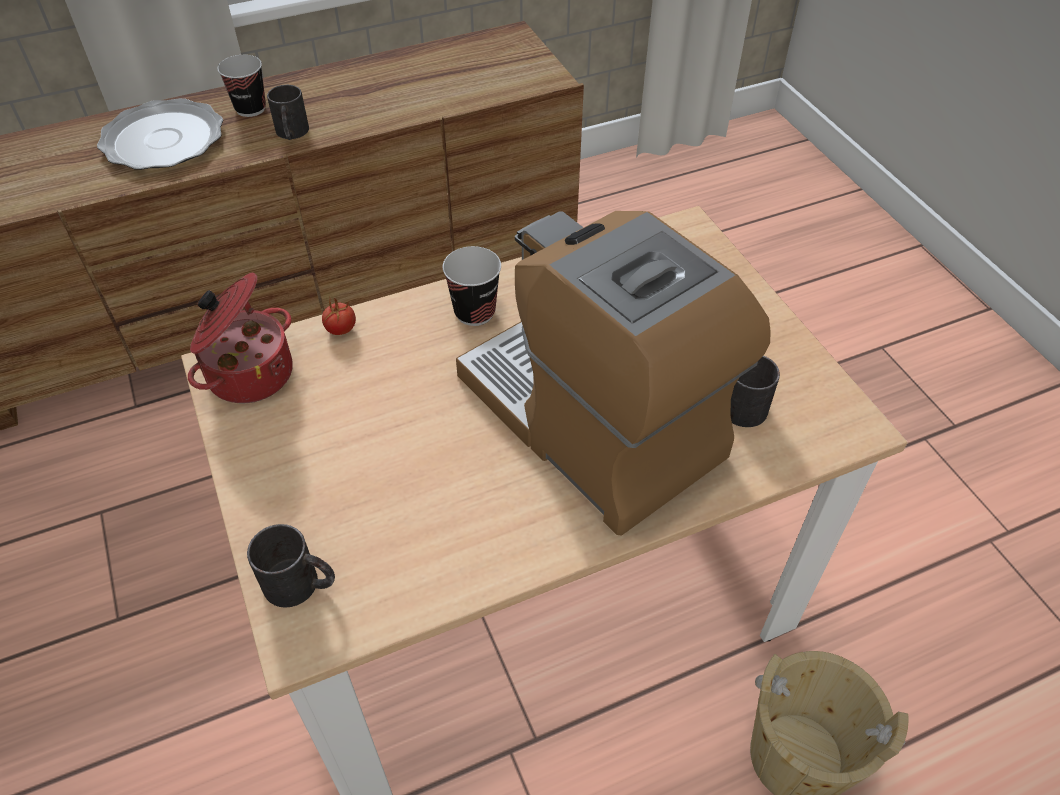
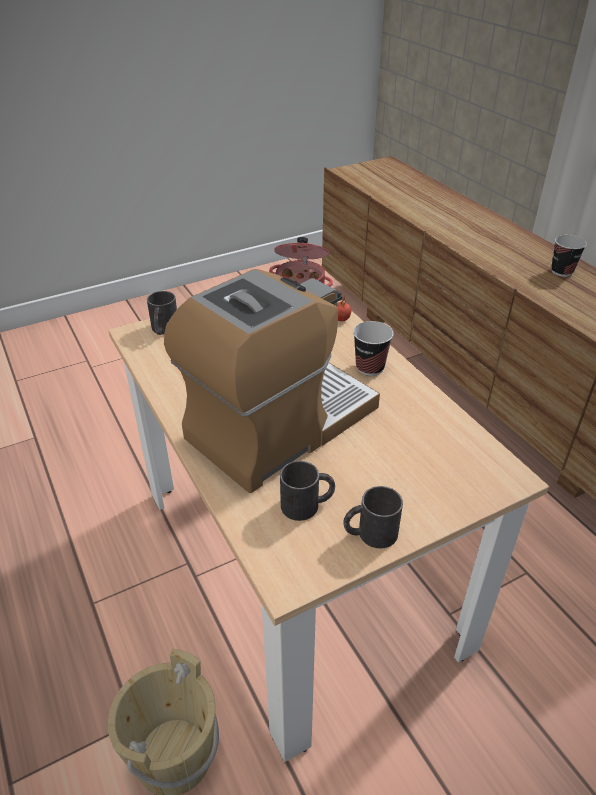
camera: 85 degrees right, 10 degrees down
(162, 140) = (508, 249): plate -> none
(291, 133) = (545, 290): black mug -> black mug (370, 533)

